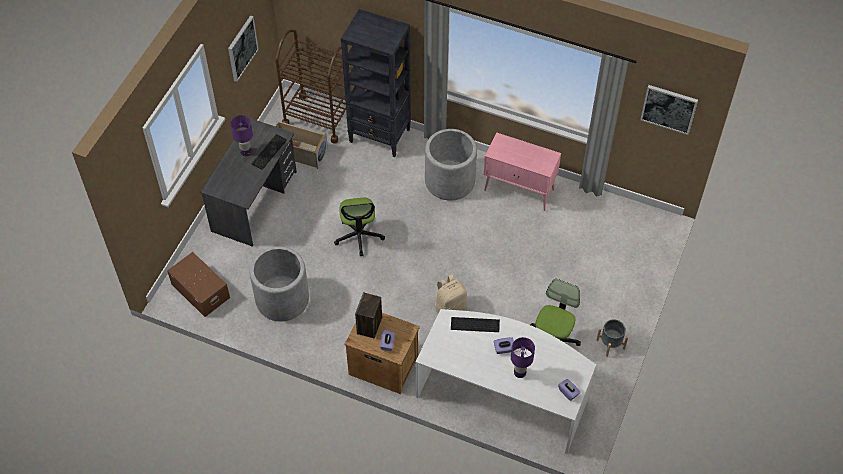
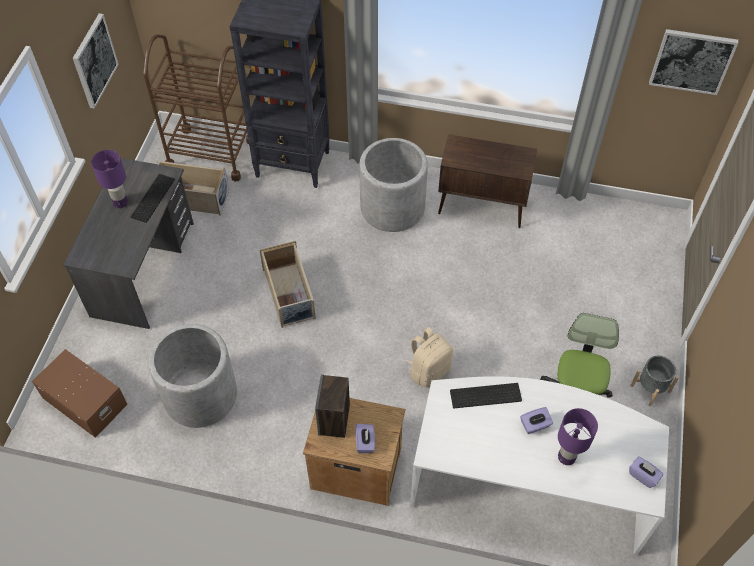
camera: 10 degrees left, 0 degrees up
(359, 236) = (289, 294): office chair -> beige storage box
(519, 190) = (482, 207): pink cabinet -> brown cabinet

